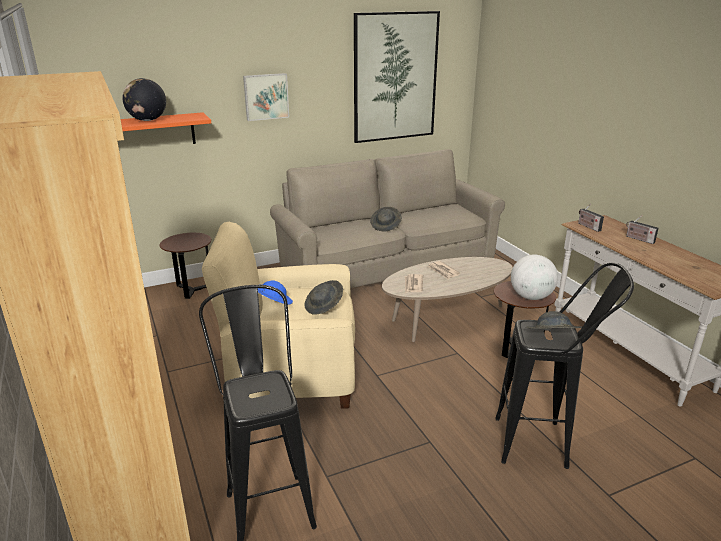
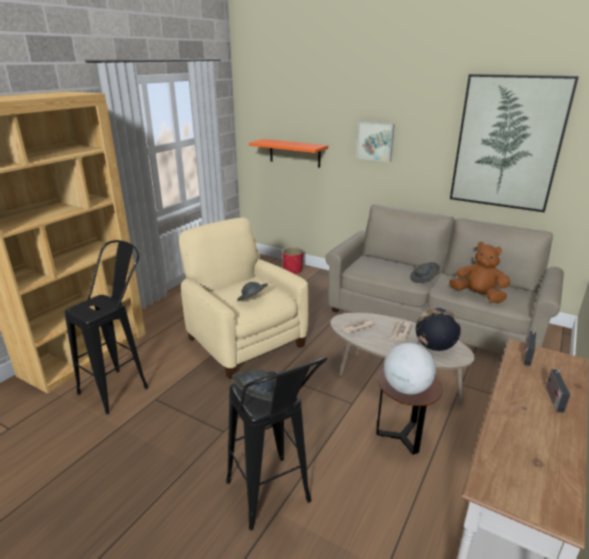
camera: 55 degrees right, 0 degrees up
(147, 120) = (284, 143): globe -> globe (434, 346)
(192, 290) = (292, 270): brown side table -> red planter
(273, 303) = (238, 283): blue hat -> none
(438, 221) = (477, 296): none -> brown plush toy

